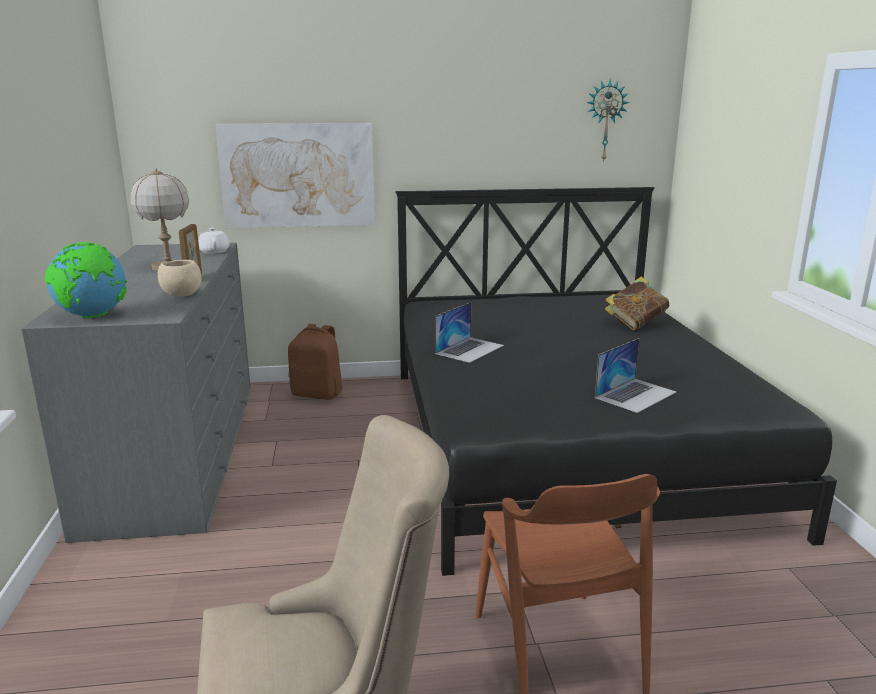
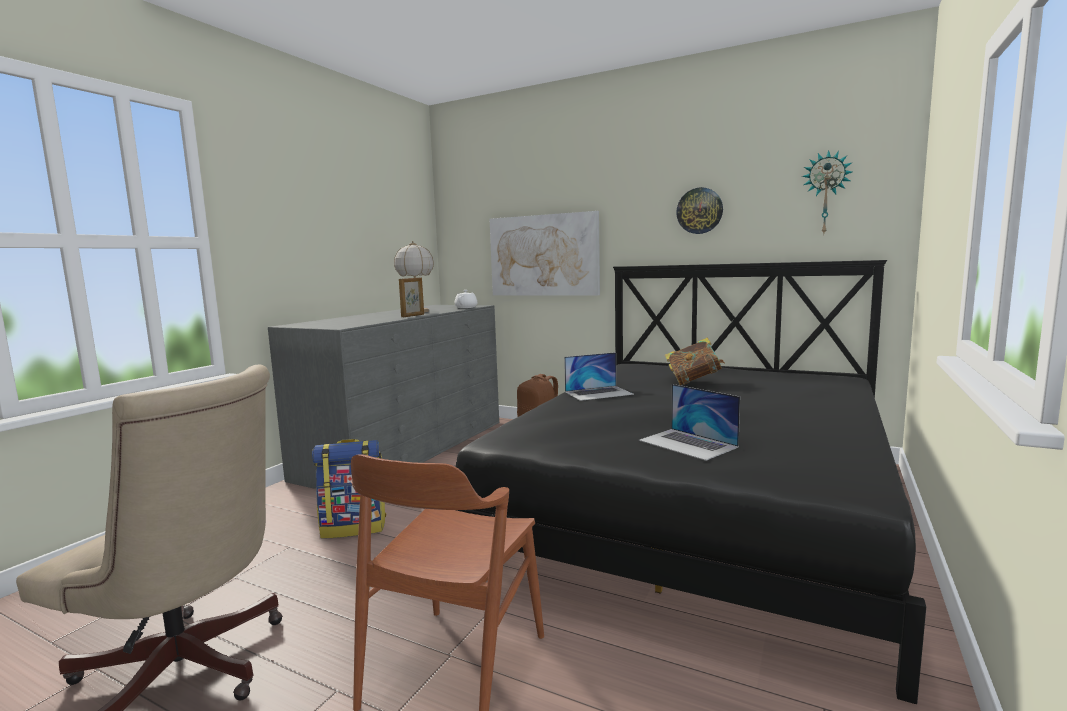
camera: 35 degrees right, 10 degrees down
(92, 316) = (310, 325): globe -> none
(182, 294) = (382, 320): beige bowl -> none
(263, 566) = (354, 527): none -> backpack
(488, 130) = (699, 211): none -> wall clock
(635, 324) = (807, 396): book -> book (693, 382)
(635, 394) = (687, 443): laptop -> laptop turned 60 degrees clockwise

